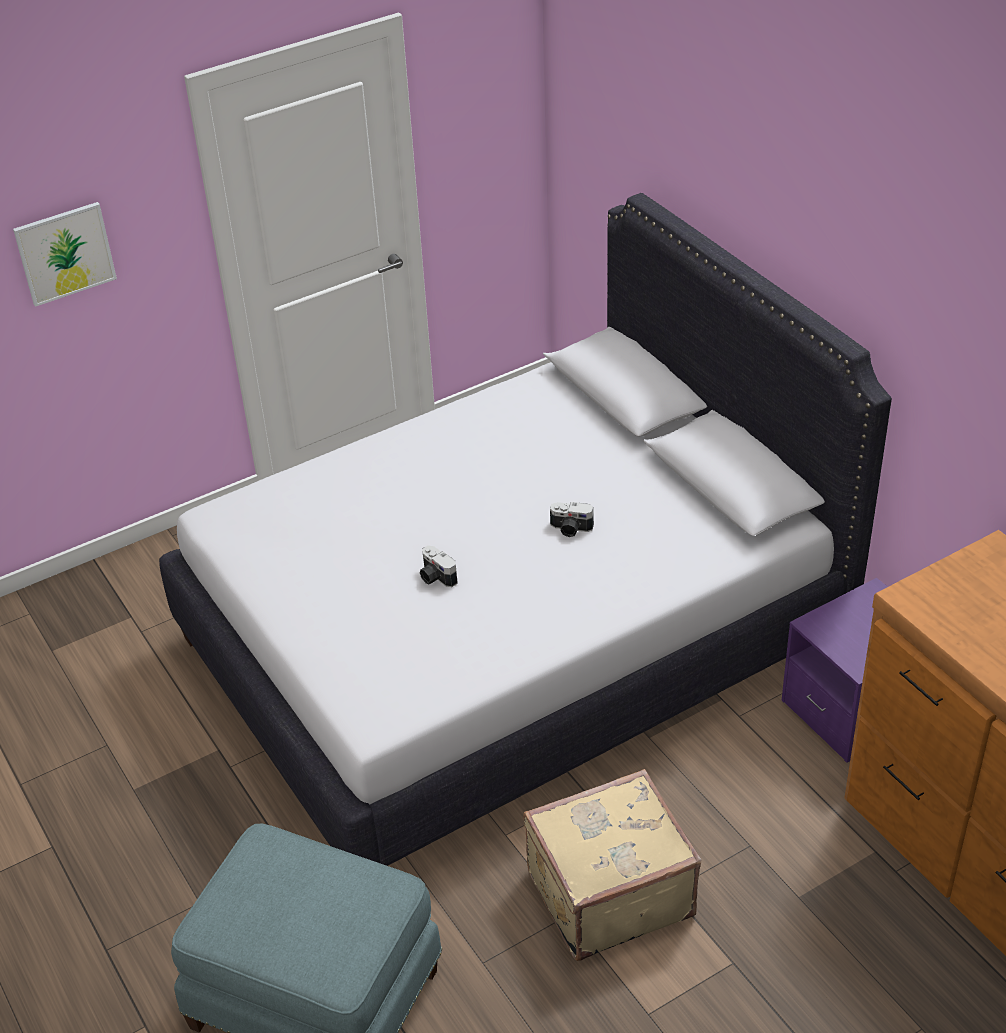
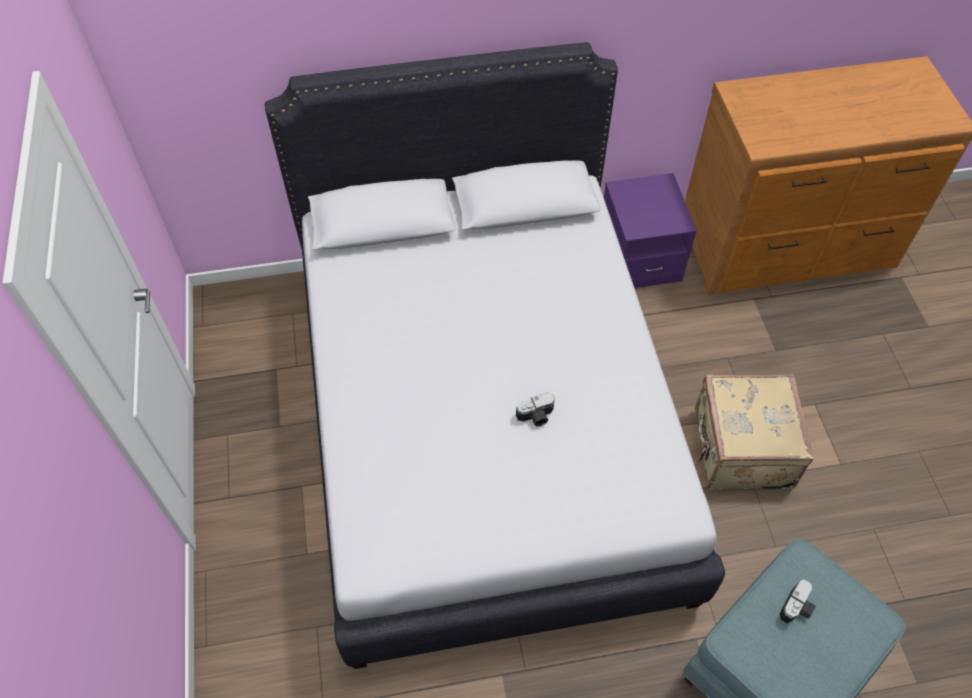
camera: 70 degrees left, 15 degrees up
(65, 253) = (65, 551): picture -> none
(570, 529) = (524, 311): camera -> camera (797, 608)

